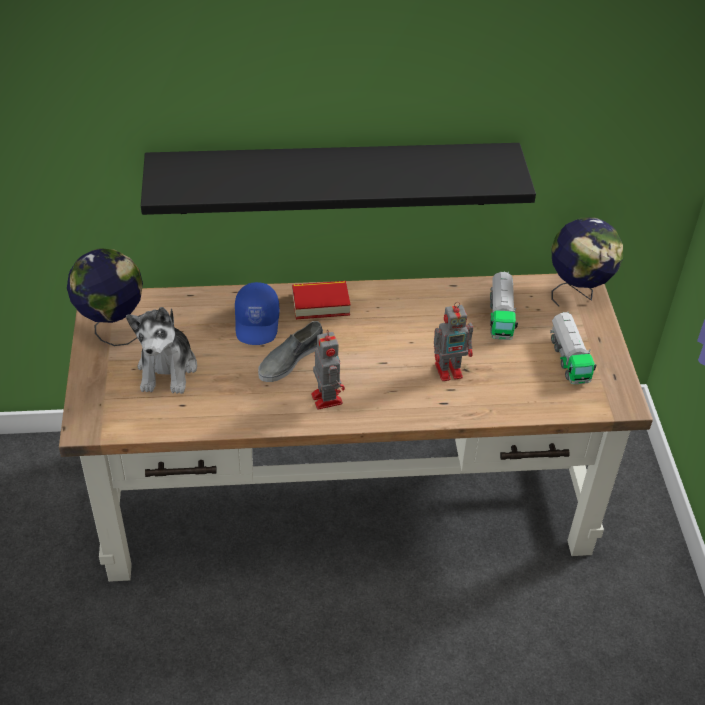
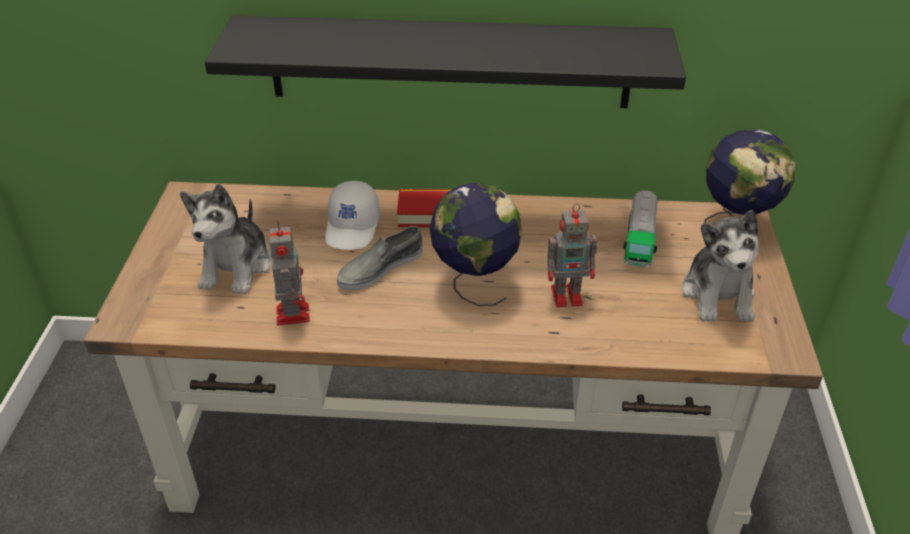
camera: 10 degrees right, 5 degrees down
(112, 327) = (191, 219): globe -> globe (474, 283)
(258, 323) = (353, 228): blue cap -> white cap
(326, 397) = (411, 313): toy robot -> toy robot (292, 313)
(569, 358) = (718, 294): toy truck -> plush toy

